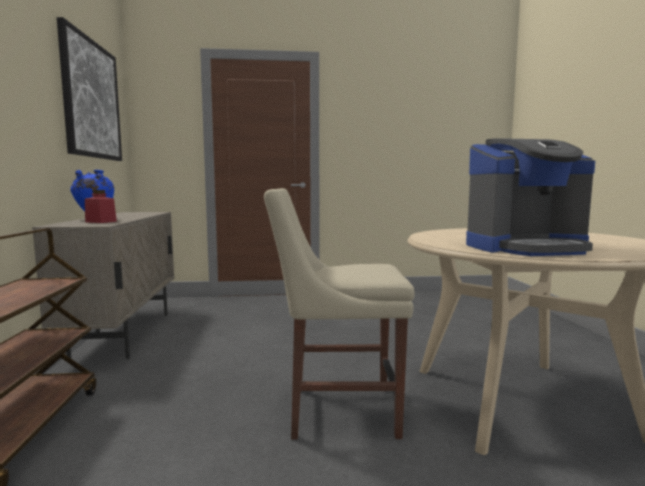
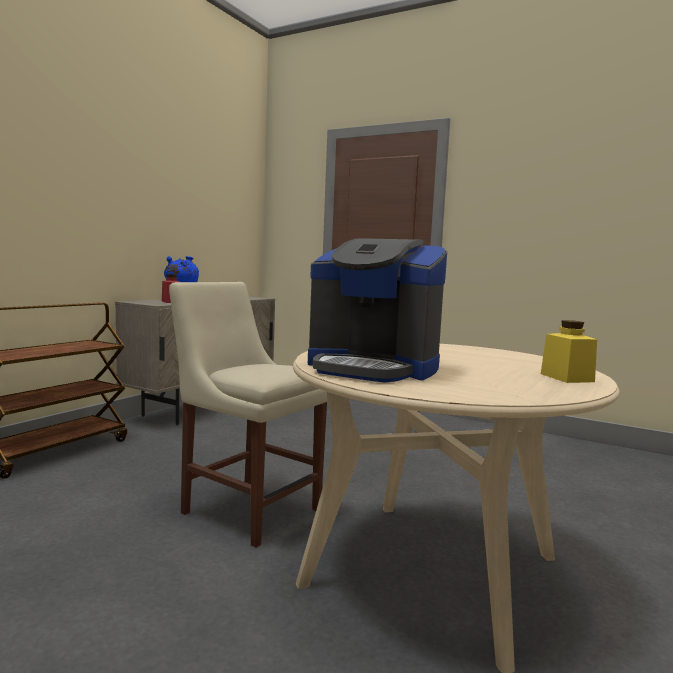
camera: 35 degrees right, 0 degrees up
(91, 99) = (207, 192): picture -> none
(602, 237) = (566, 378): none -> yellow jar

